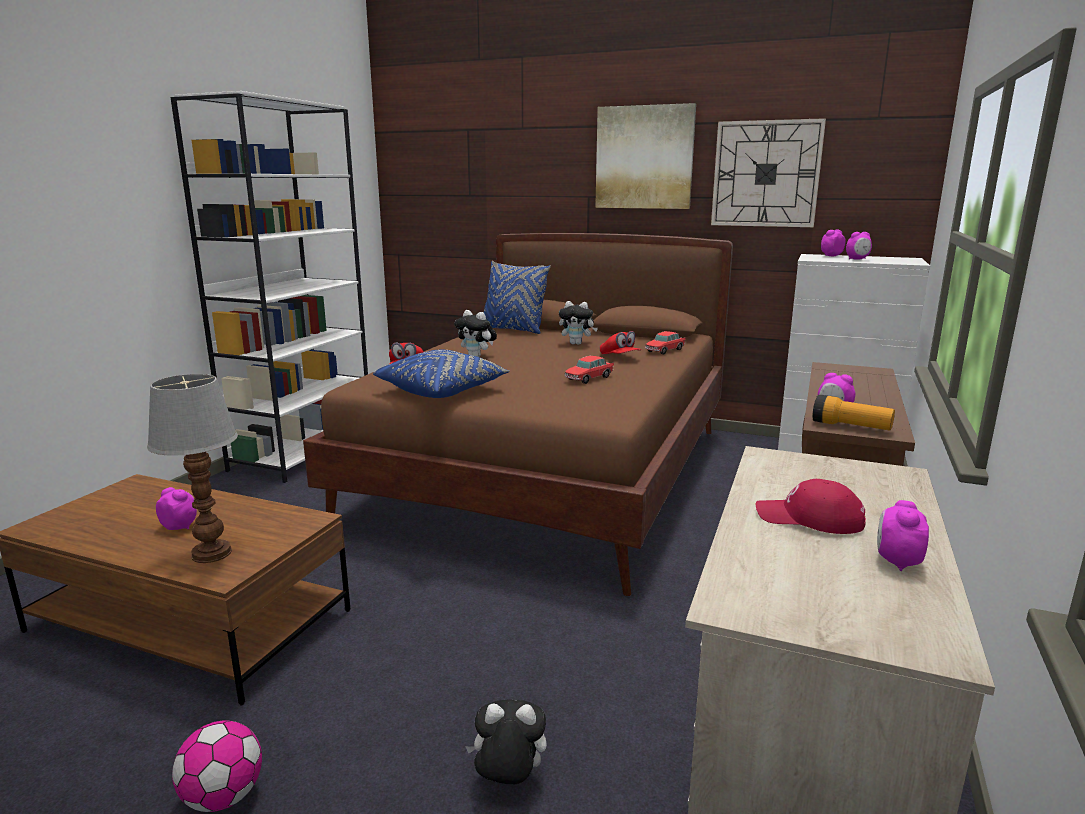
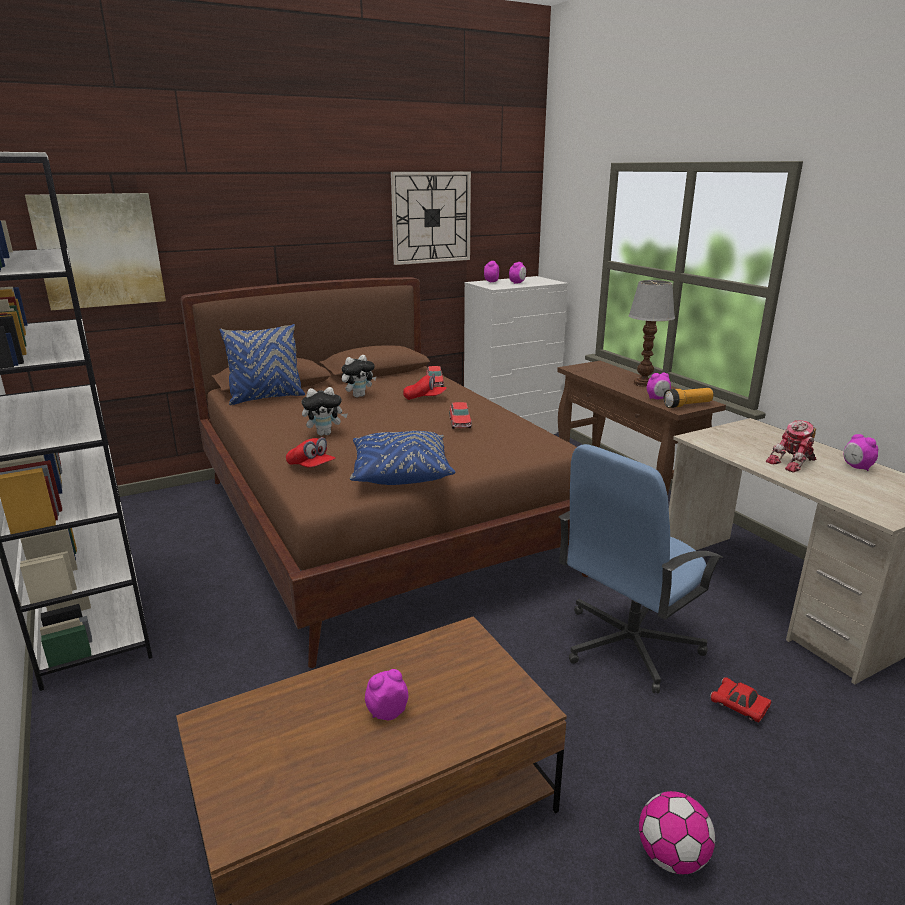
camera: 50 degrees left, 5 degrees up
(211, 554) = (477, 706): table lamp -> table lamp (644, 384)
(508, 780) = (739, 707): plush toy -> red toy car
(534, 662) = (628, 645): none -> blue office chair
(644, 157) = (328, 205): picture -> picture (99, 250)
(809, 518) = (793, 463): red cap -> toy robot

